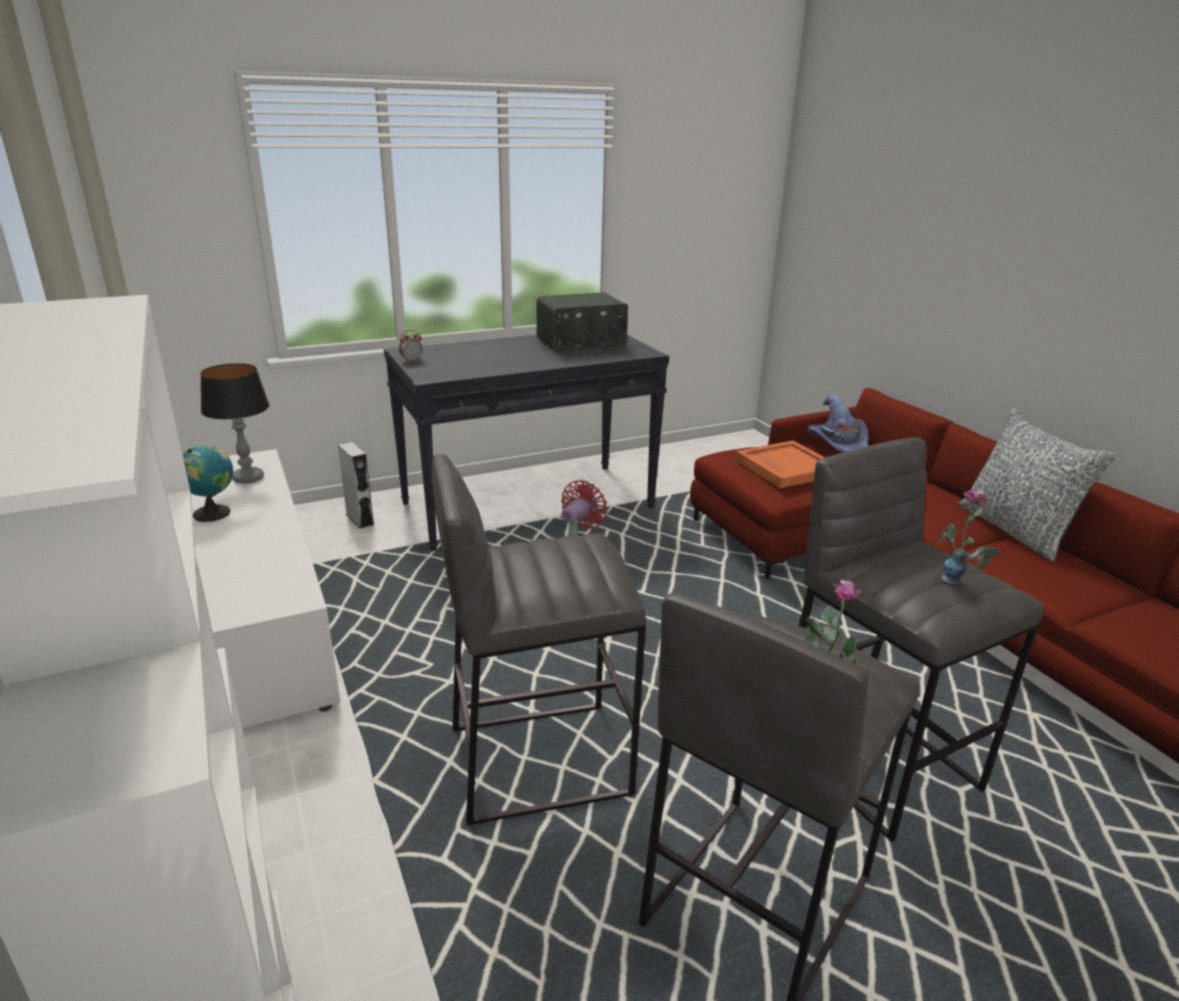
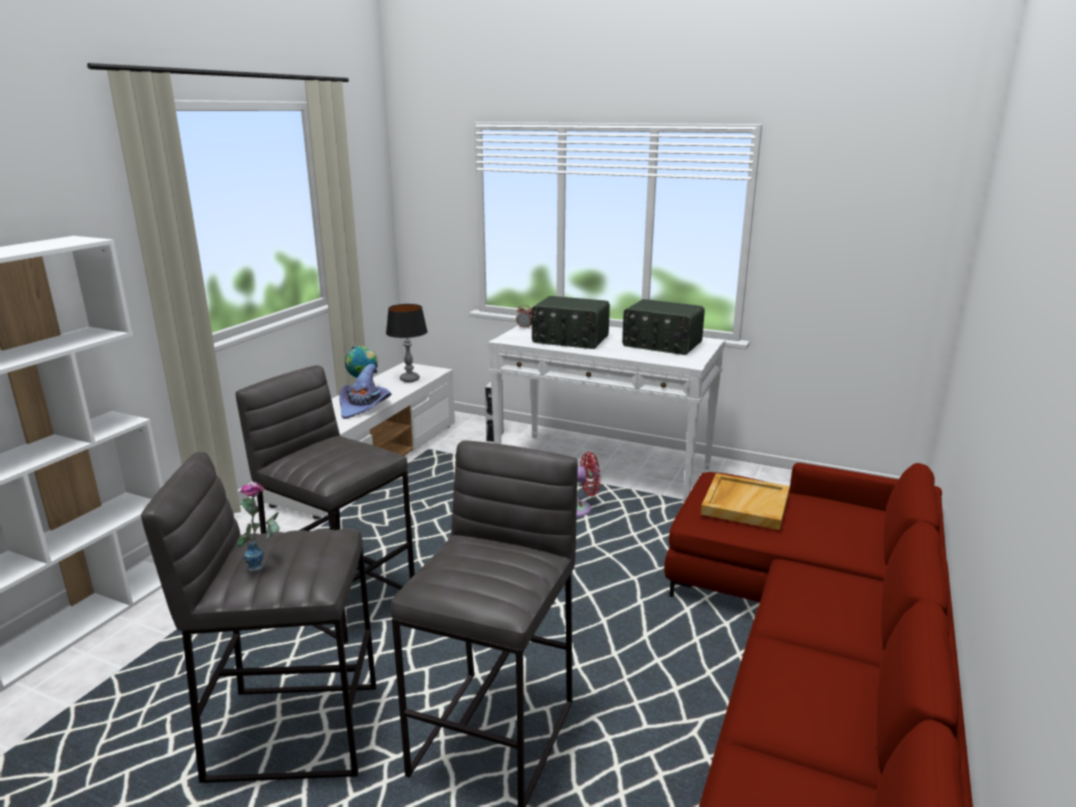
camera: 50 degrees right, 5 degrees down
(493, 360) = (570, 340): none -> radio
(529, 505) = (603, 469): black console table -> white console table
(785, 467) = (744, 504): orange tray -> beige tray
(838, 445) = (850, 511): purple hat -> purple hat (364, 407)
(958, 586) = (471, 578): vase -> none
(1016, 530) = (865, 656): pillow -> none

